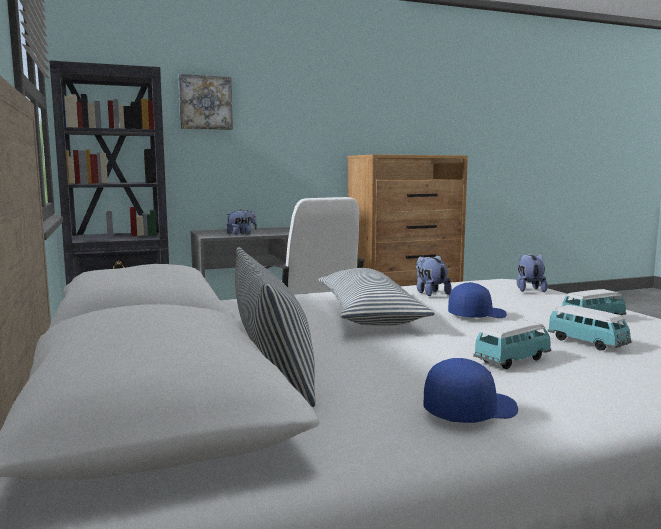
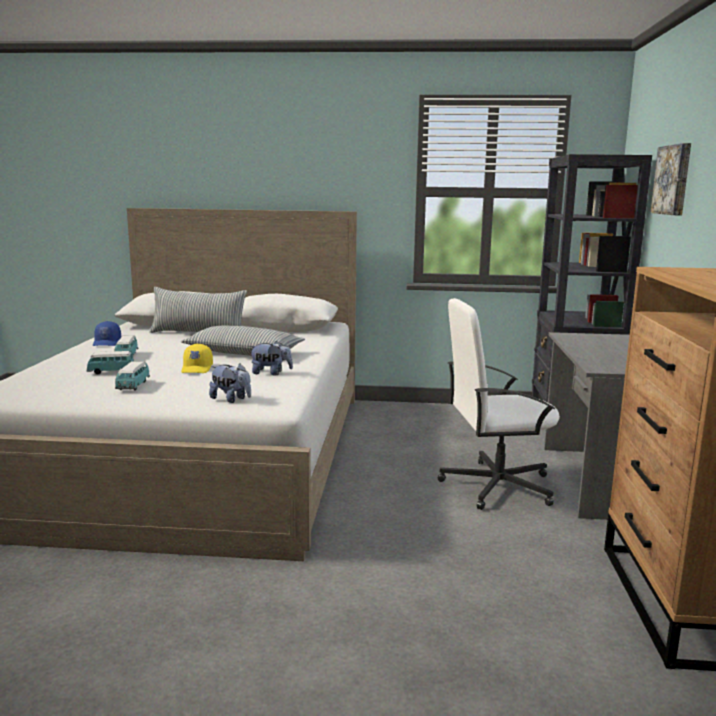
camera: 115 degrees right, 5 degrees up
(242, 234) = (580, 343): plush toy -> none
(476, 315) = (197, 368): blue cap -> yellow cap

